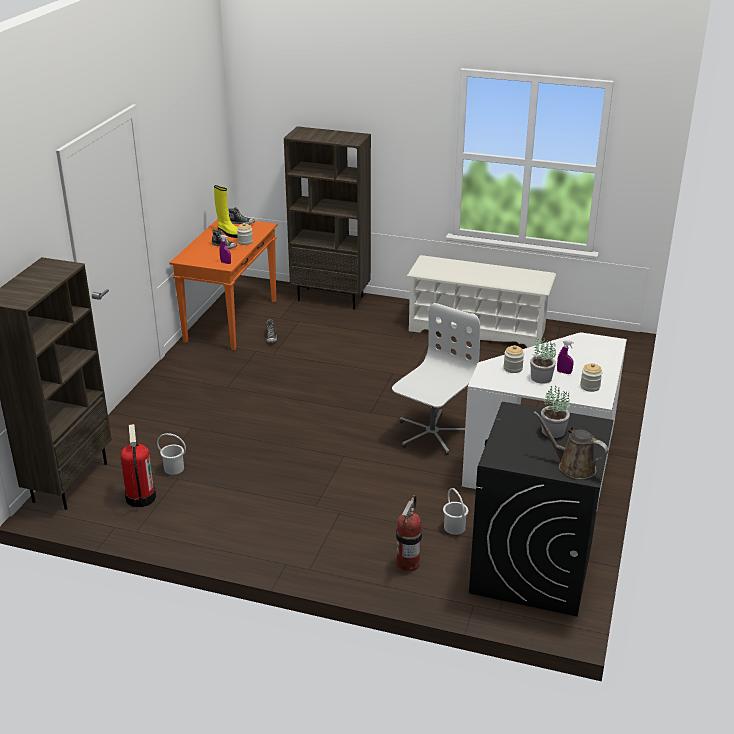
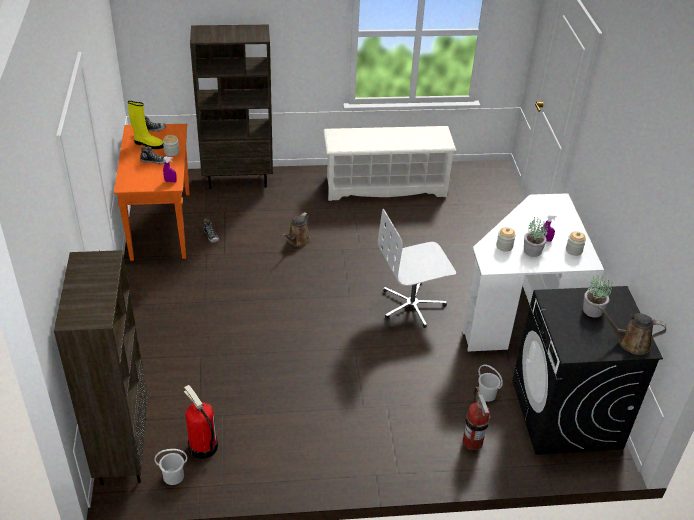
camera: 25 degrees left, 10 degrees up
(174, 468) = (213, 405): white bucket -> white bucket (173, 476)
(352, 357) = (297, 240): none -> brown watering can
(431, 434) = (412, 305): white office chair -> white office chair turned 120 degrees counterclockwise

